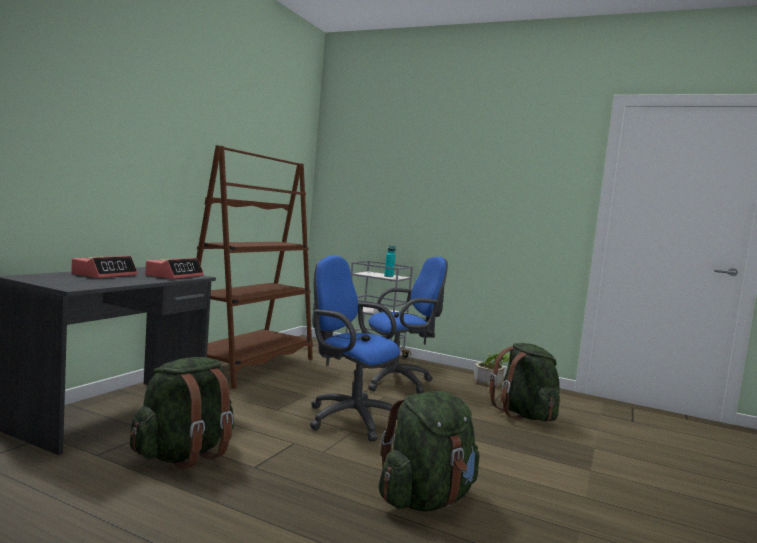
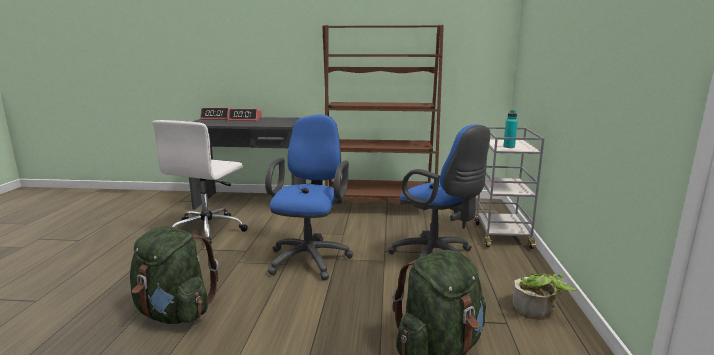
camera: 70 degrees right, 10 degrees up
(174, 275) = (273, 123): alarm clock -> alarm clock (217, 118)
(184, 454) = (208, 229): green backpack -> white office chair

